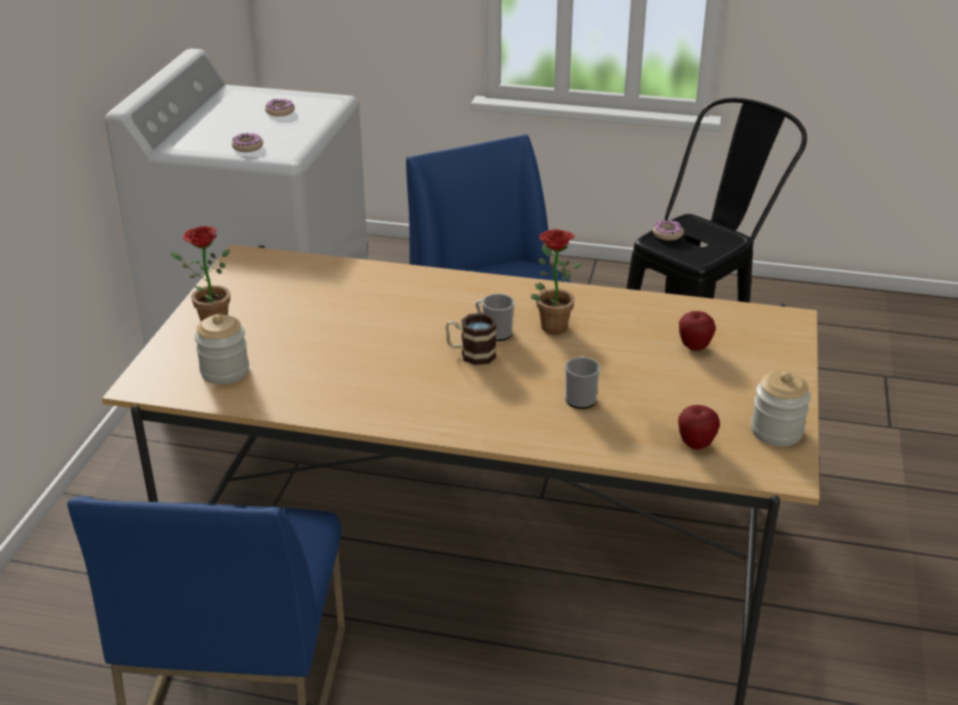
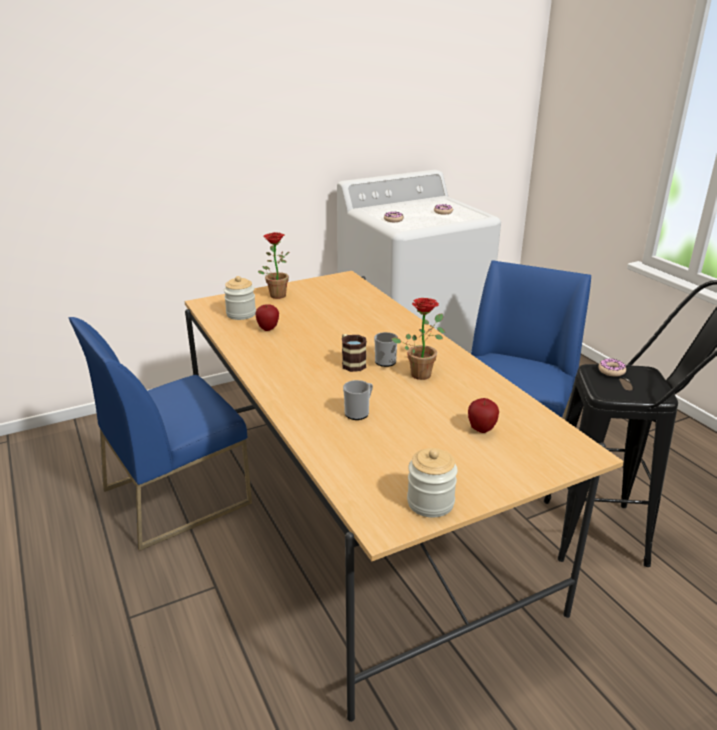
camera: 50 degrees right, 5 degrees down
(695, 444) = (366, 474): apple -> apple (268, 329)

